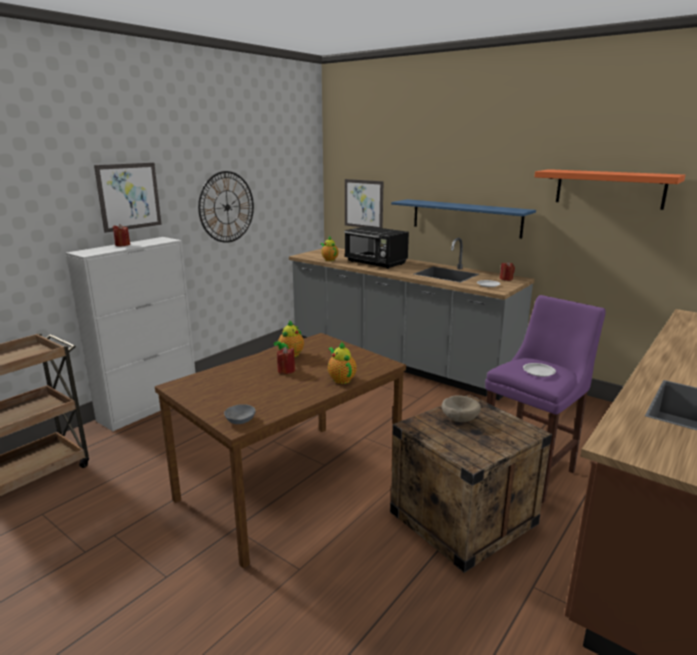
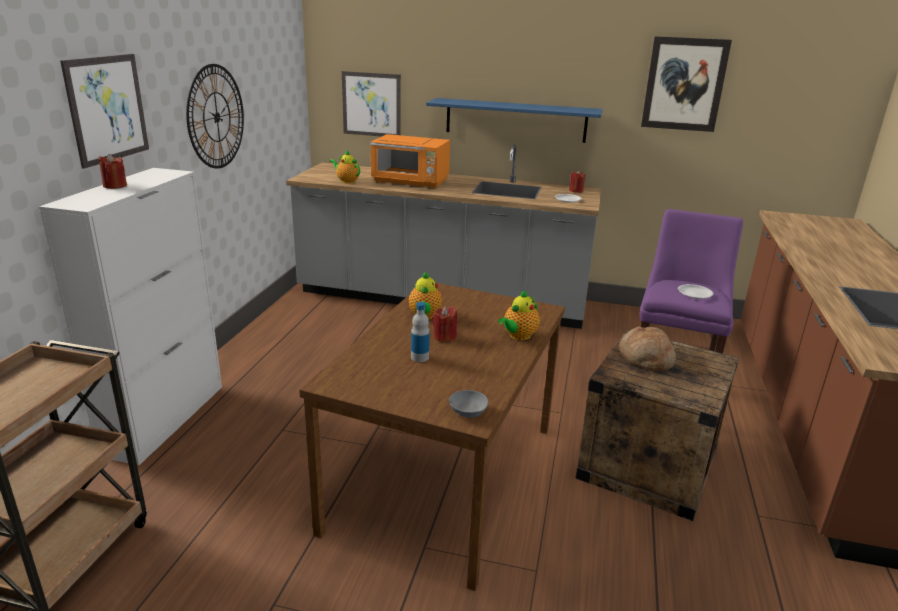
camera: 25 degrees left, 5 degrees up
(252, 380) = (420, 357): none -> bottle
(341, 379) = (518, 336): teapot -> teapot turned 90 degrees counterclockwise
(376, 263) = (411, 182): black microwave -> orange microwave
(459, 418) = (645, 359): beige bowl -> bread
(609, 188) = (684, 84): orange shelf -> picture

